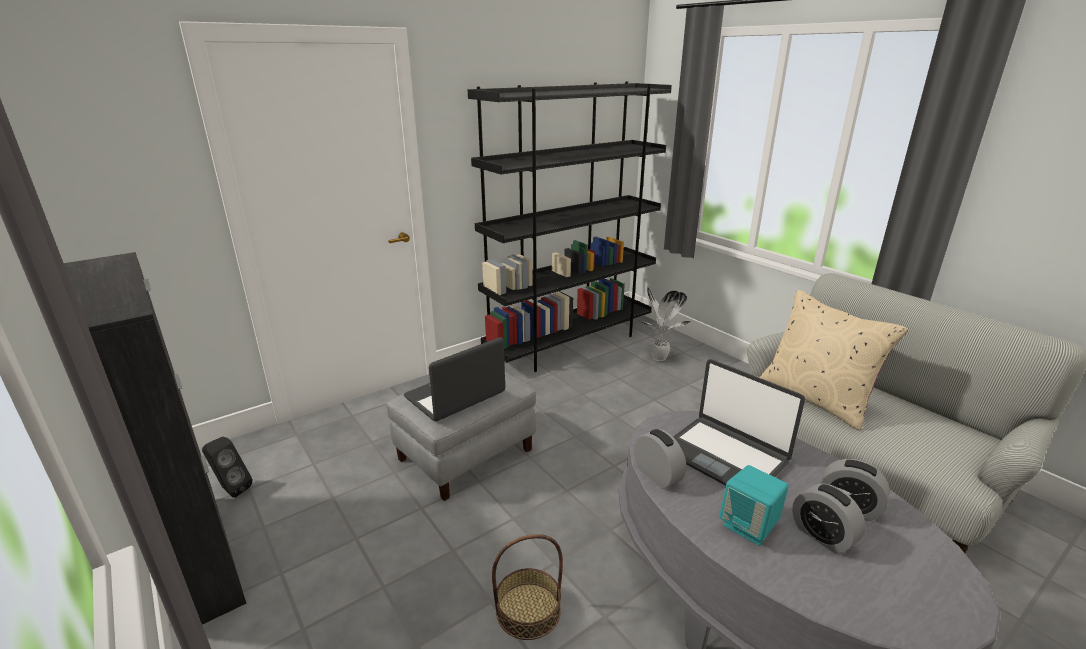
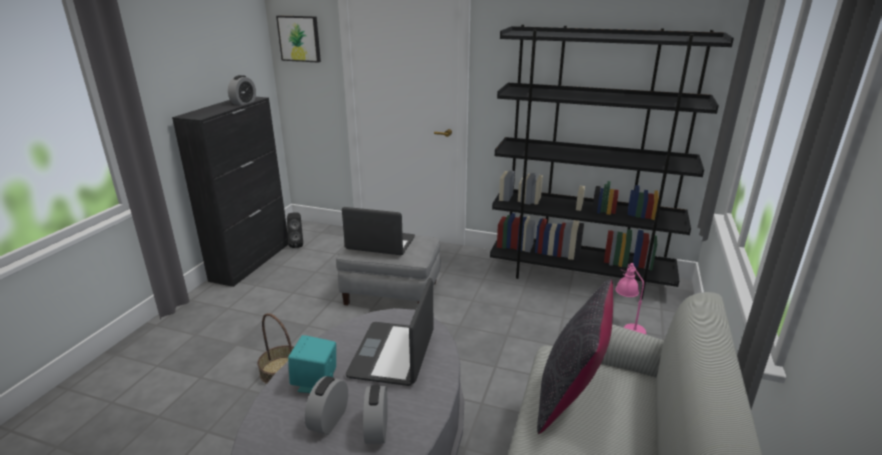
camera: 55 degrees right, 0 degrees up
(108, 138) = (299, 38): none -> picture
(657, 475) = (343, 331): alarm clock -> alarm clock (243, 102)
(659, 359) = (627, 326): potted plant -> pink table lamp
(816, 398) = (570, 395): beige pillow -> black pillow

